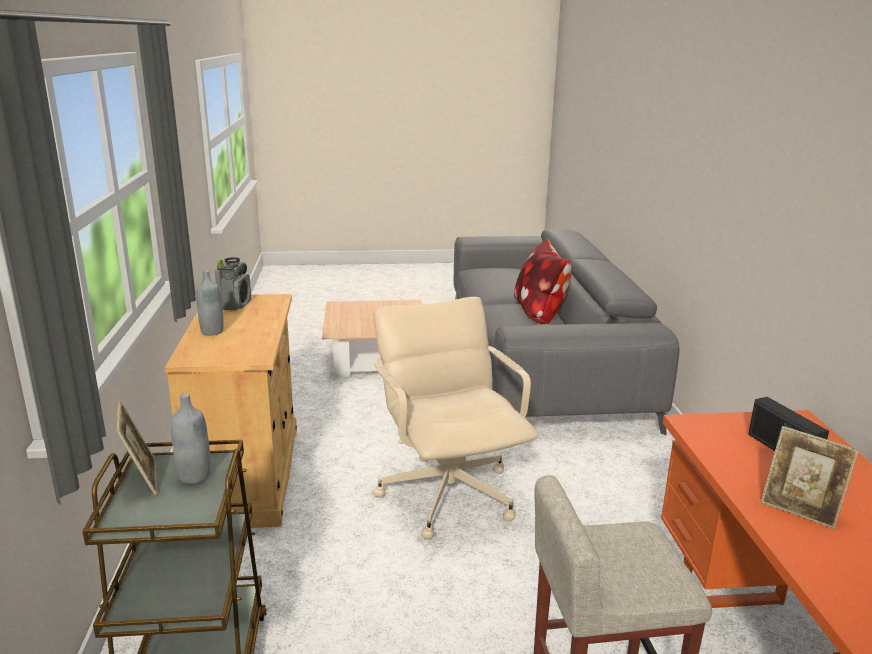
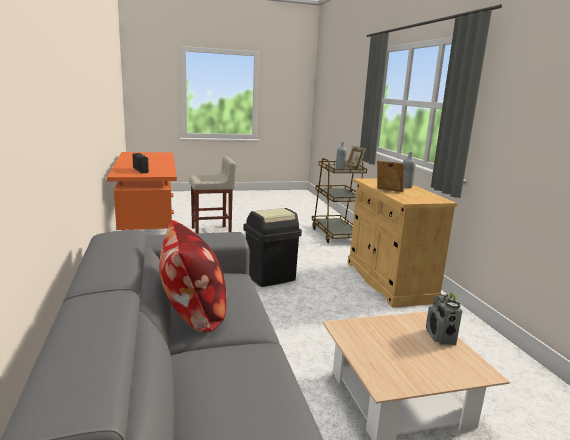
camera: 170 degrees right, 5 degrees down
(235, 305) = (423, 197): radio -> radio (440, 337)
(448, 494) = (270, 277): beige office chair -> black trash can
(800, 510) = (155, 164): picture frame -> picture frame (388, 191)

